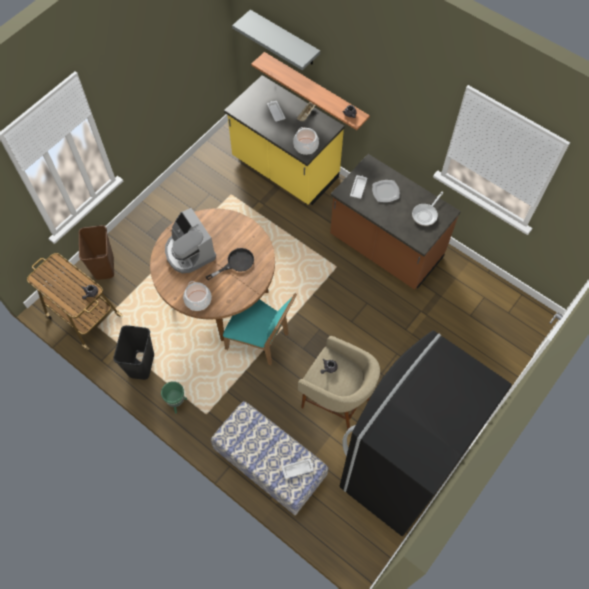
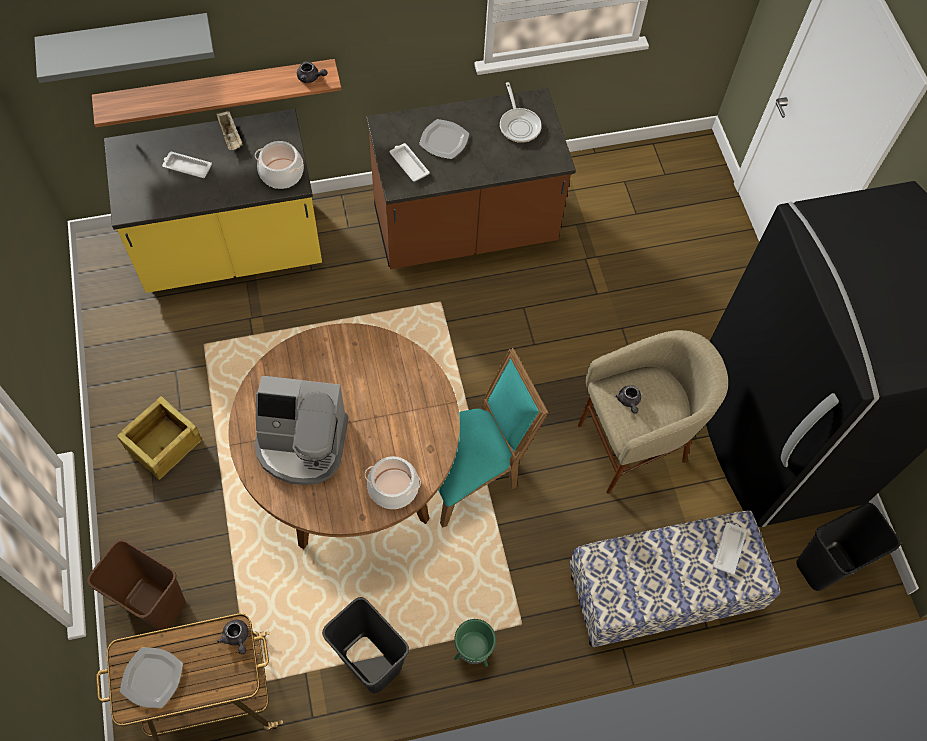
camera: 55 degrees left, 0 degrees up
(52, 277) = (151, 678): none -> plate
(173, 216) = (163, 444): none -> crate
(236, 263) = (377, 396): black frying pan -> none
(350, 536) = (825, 565): none -> black trash can

